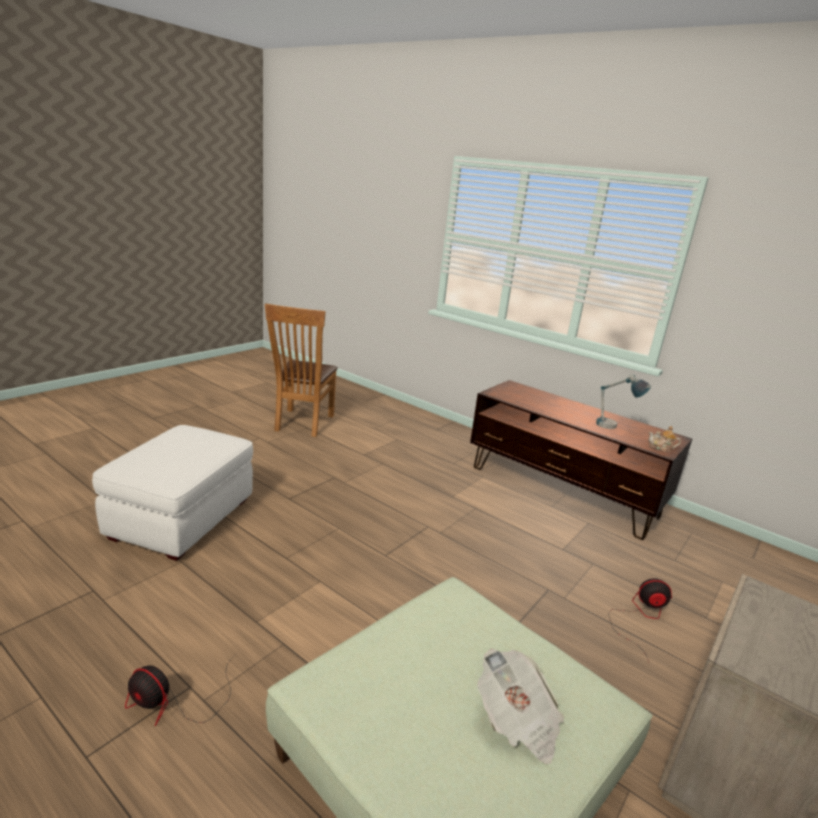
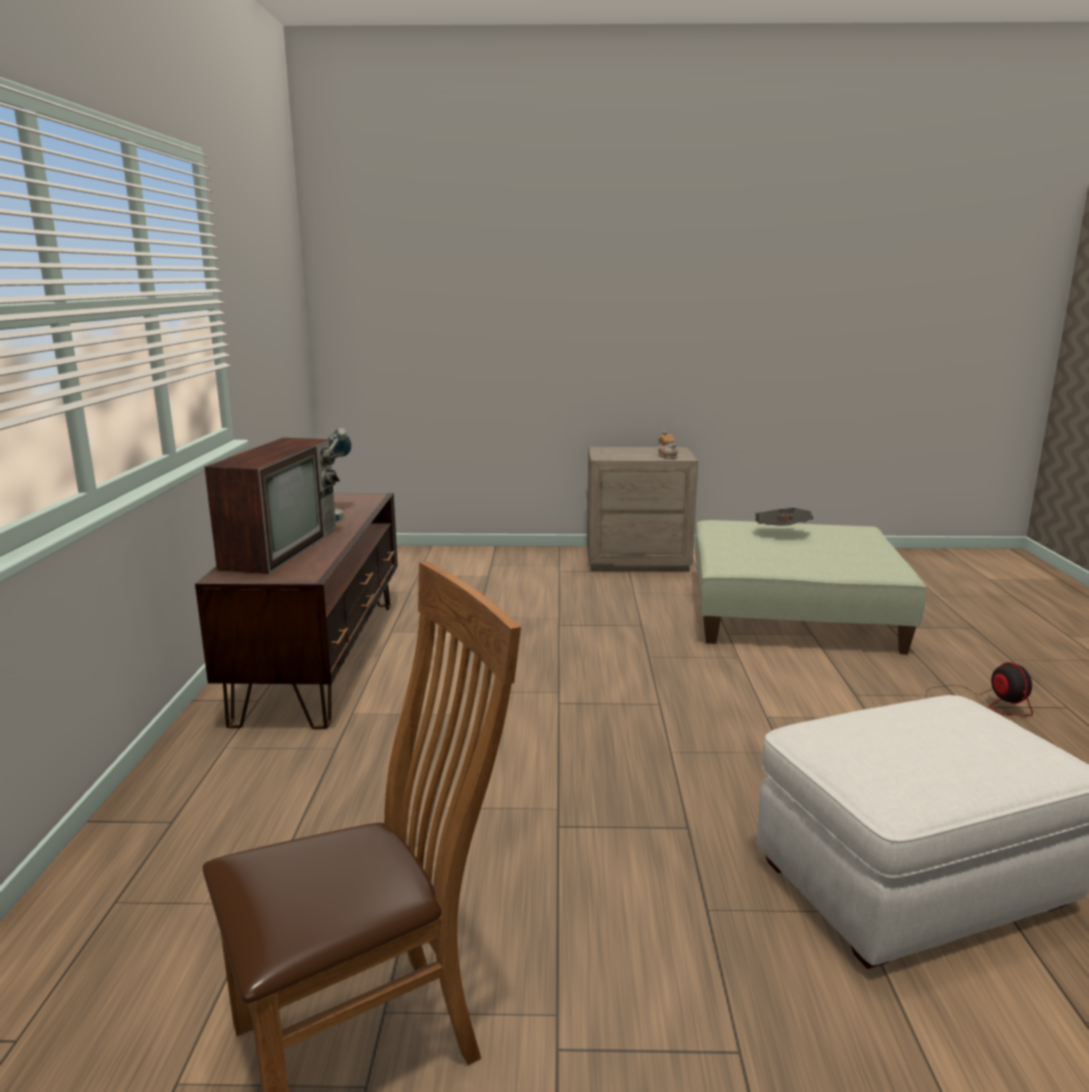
camera: 125 degrees left, 5 degrees down
(549, 401) = (281, 547): none -> television
(640, 617) = (530, 592): fan -> none
(661, 448) = (364, 497): teapot -> teapot (667, 456)

